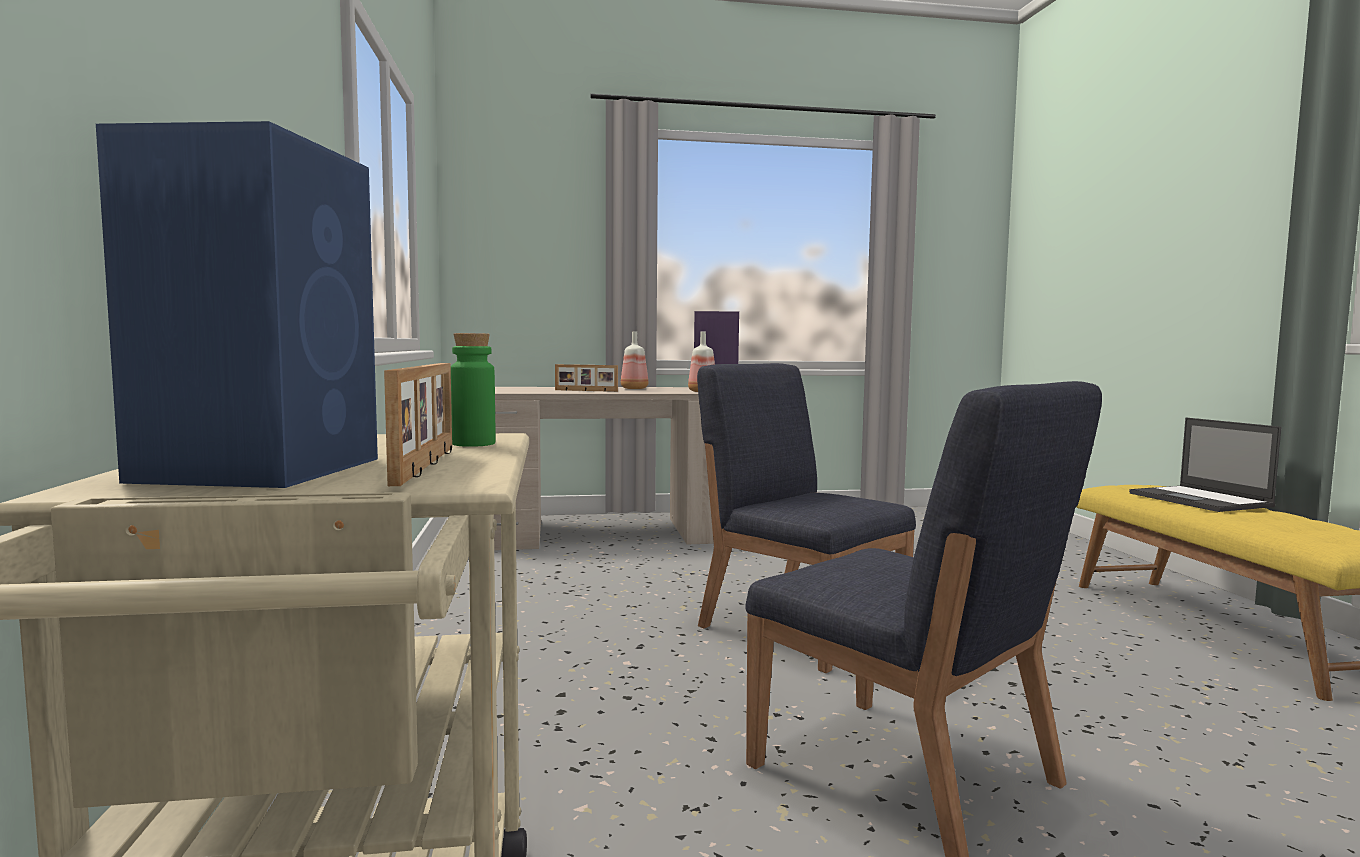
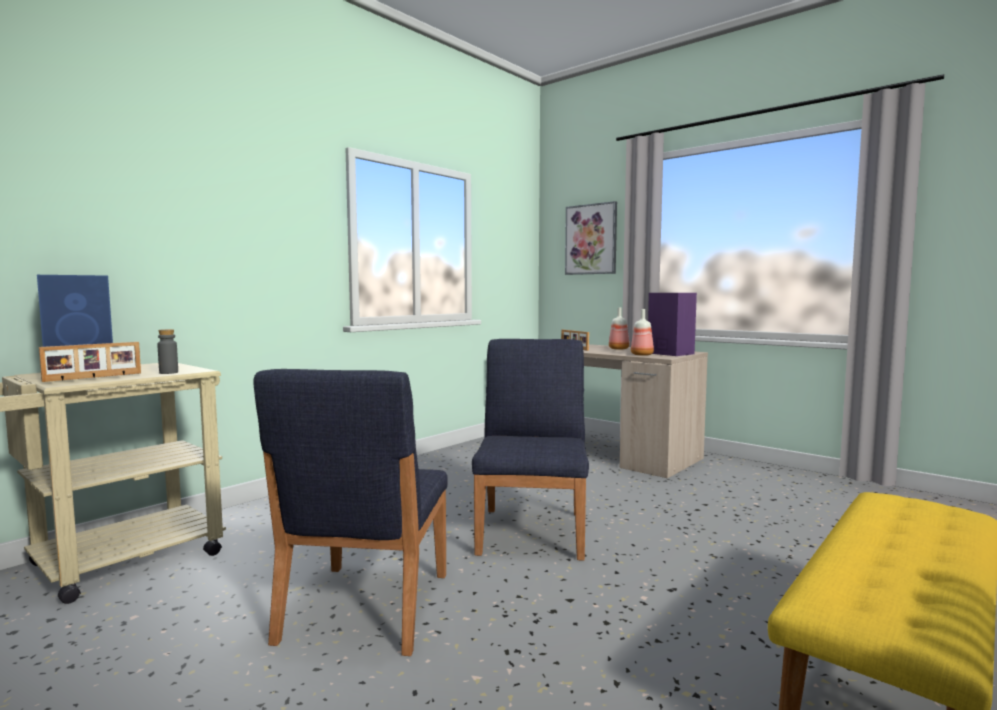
camera: 50 degrees right, 0 degrees up
(473, 444) = (168, 372): green bottle -> grey bottle
(539, 234) = (591, 239): none -> picture
(1201, 500) = (912, 530): laptop -> none

